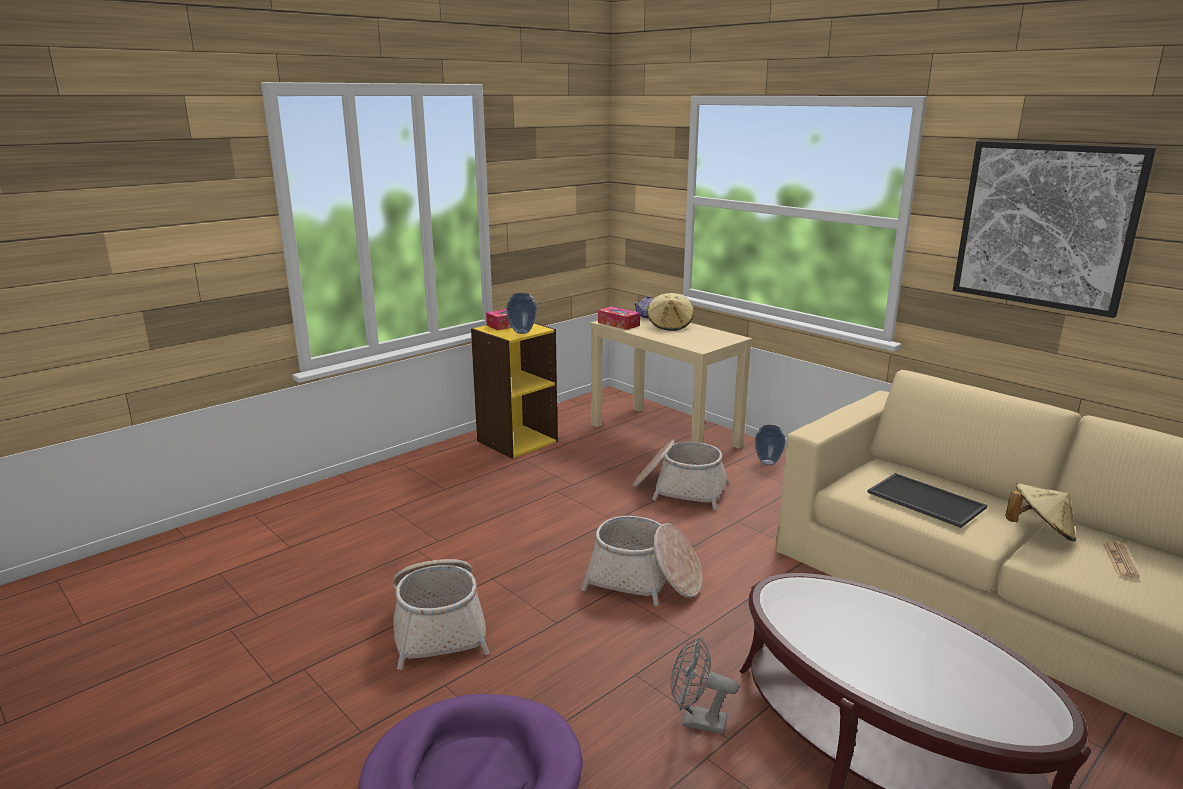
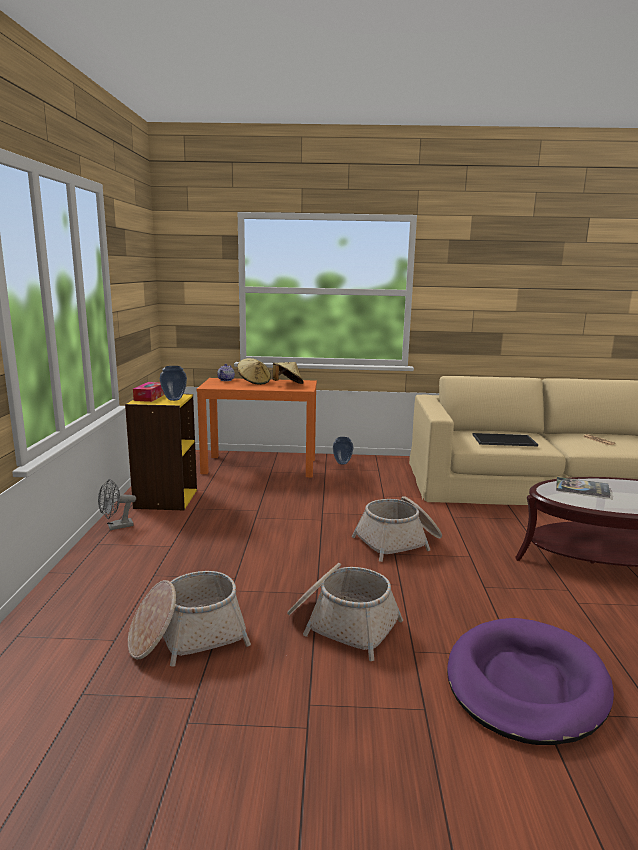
camera: 45 degrees left, 5 degrees down
(618, 324) = (219, 386): tissue box -> none
(665, 435) = (260, 466): beige console table -> orange console table
(679, 489) = (325, 491): basket -> basket (187, 637)
(696, 721) = (545, 590): grey fan -> grey fan (116, 527)
(850, 608) = (582, 488): none -> book
(1040, 532) = (559, 439): beige hat -> beige hat (287, 384)
(1045, 225) = (490, 286): picture -> none

